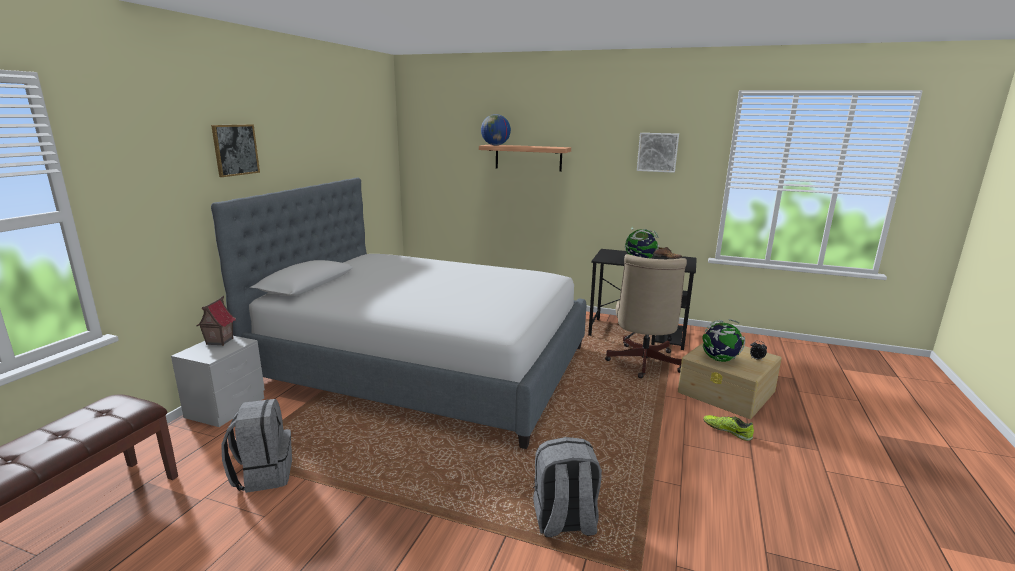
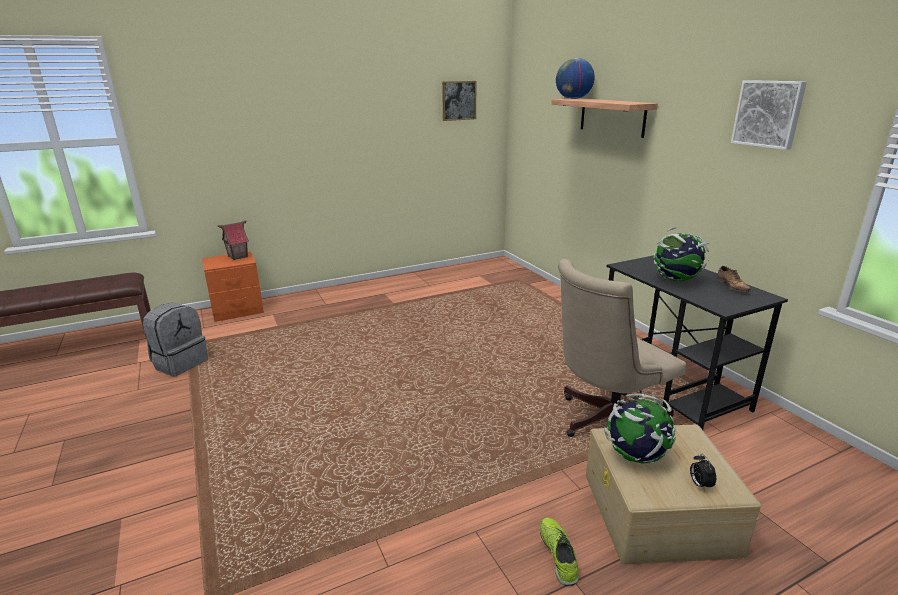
camera: 45 degrees right, 5 degrees up
(226, 408) = (237, 310): grey nightstand -> orange nightstand
(235, 150) = (277, 97): picture -> picture (459, 100)
(425, 365) = (395, 330): bed -> none
(564, 522) = (245, 517): grey backpack -> none

